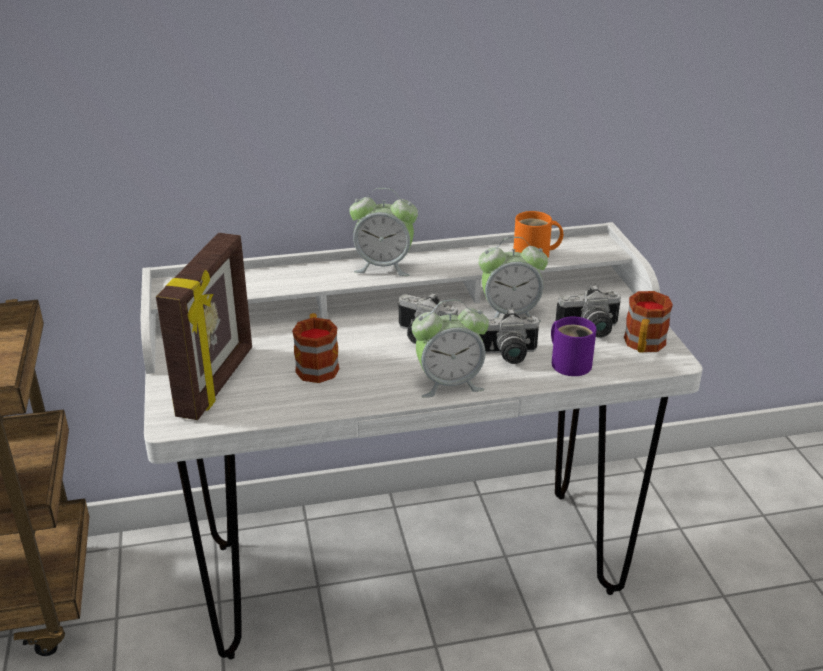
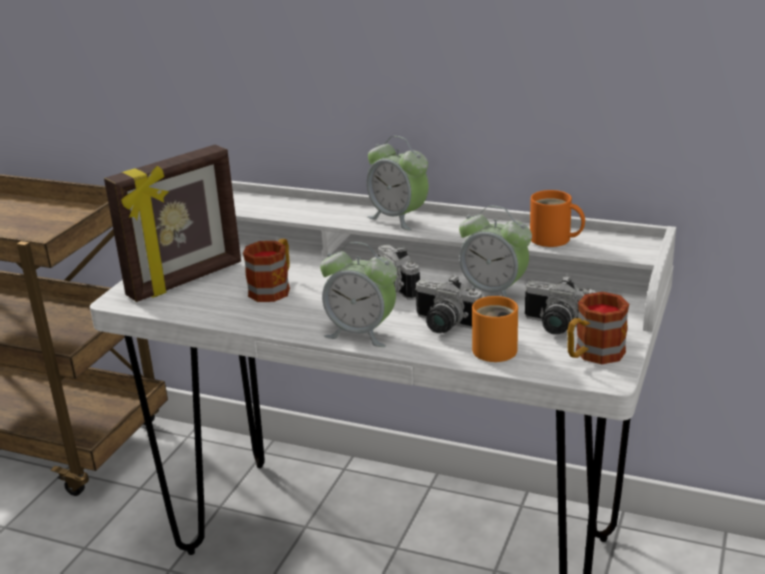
camera: 35 degrees right, 5 degrees down
(570, 362) = (496, 348): purple mug -> orange mug

